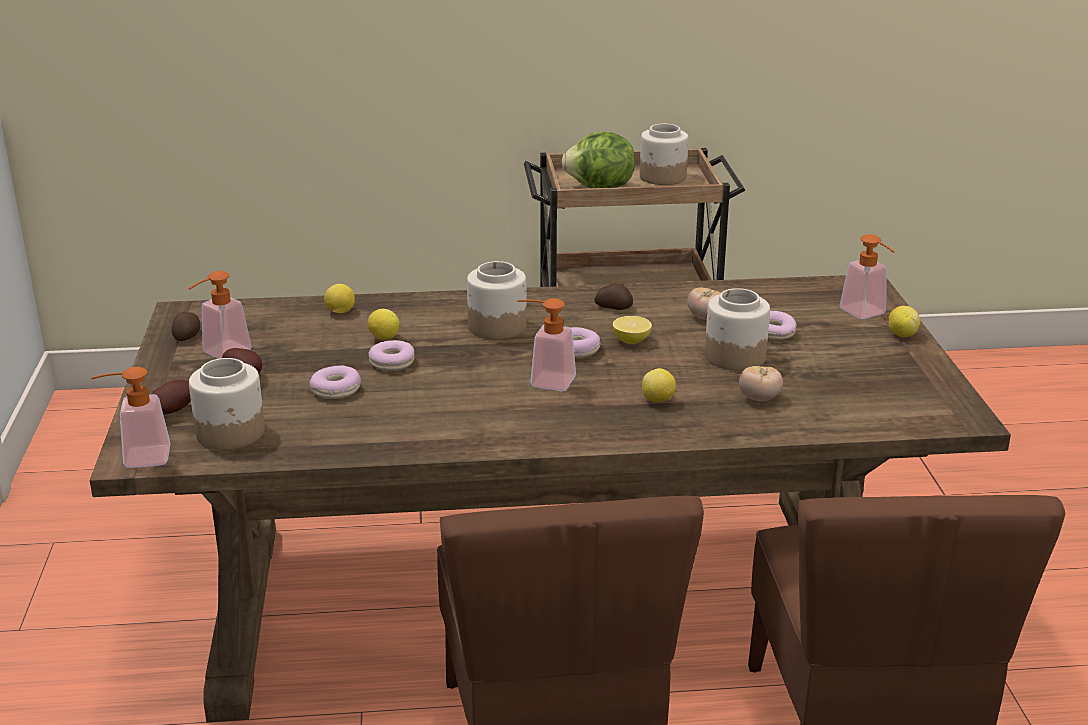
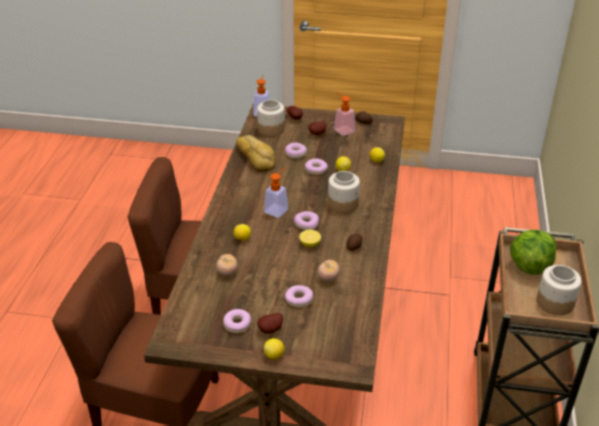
camera: 105 degrees right, 10 degrees up
(361, 432) = (256, 157): none -> bread
(734, 356) = (276, 276): jar -> none
(856, 343) = (271, 330): none -> potato
(867, 314) = (308, 350): soap dispenser -> none
(870, 370) = (237, 324): none -> donut

